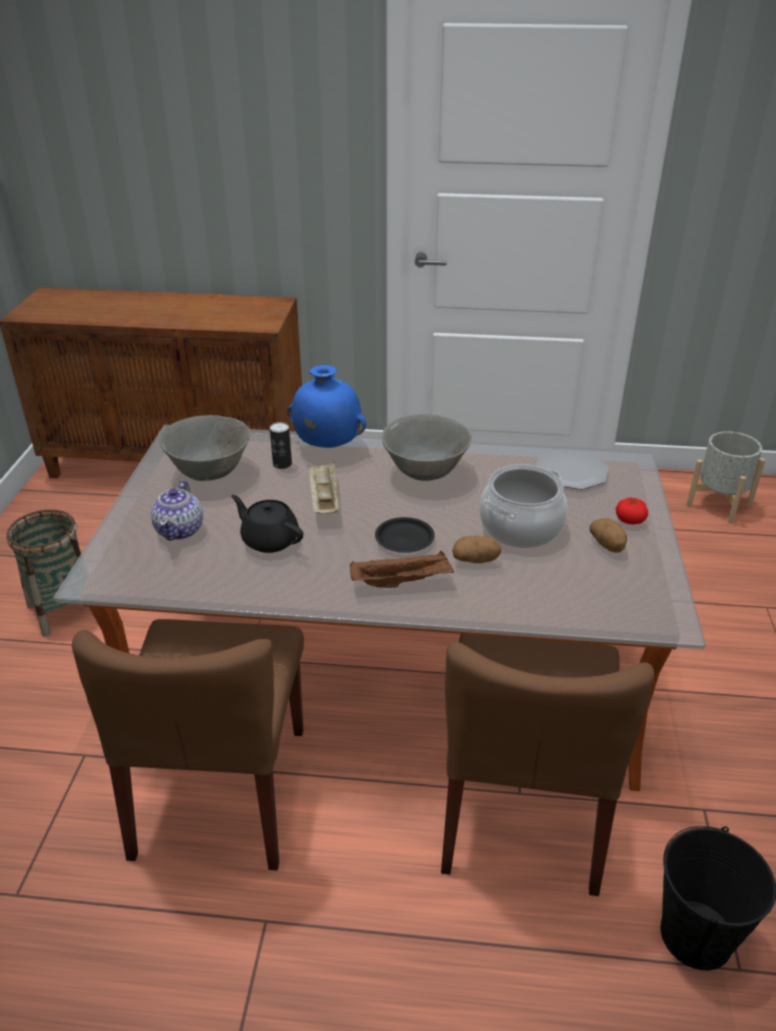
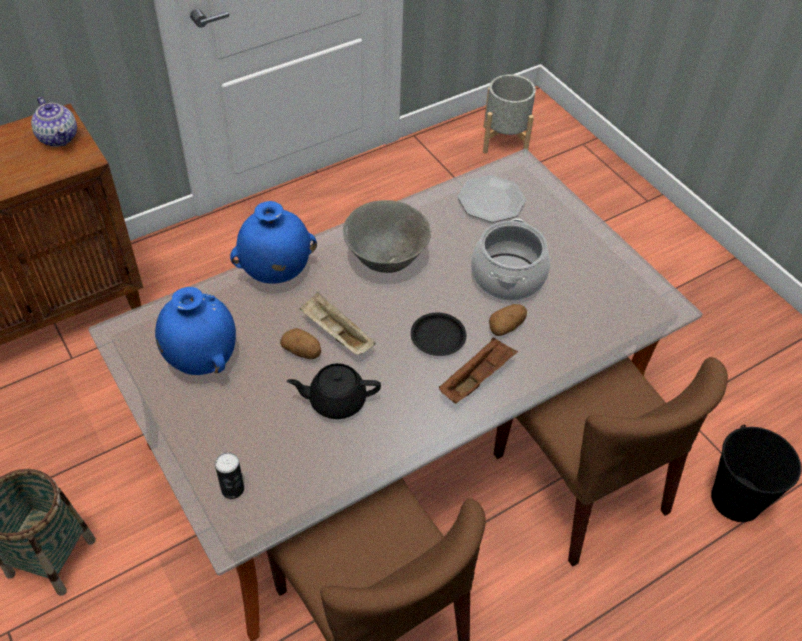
camera: 40 degrees left, 15 degrees up
(180, 530) = (249, 436): teapot -> teapot (58, 137)
(209, 472) = (201, 359): grey bowl -> blue vase
(282, 464) = (258, 314): can -> can (232, 489)
(608, 545) = (578, 261): potato -> potato (302, 351)
(630, 520) = (571, 228): tomato -> none

